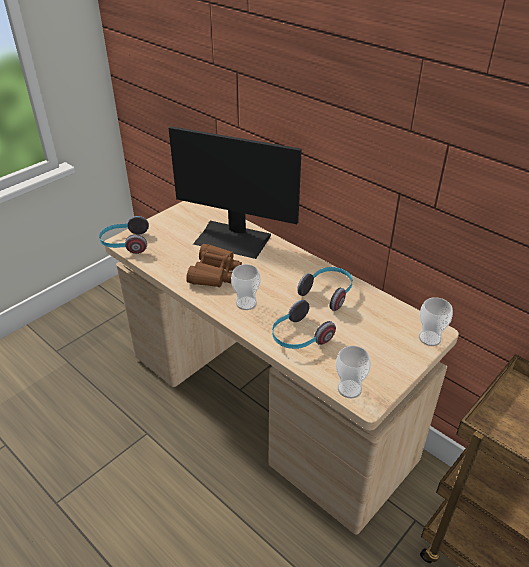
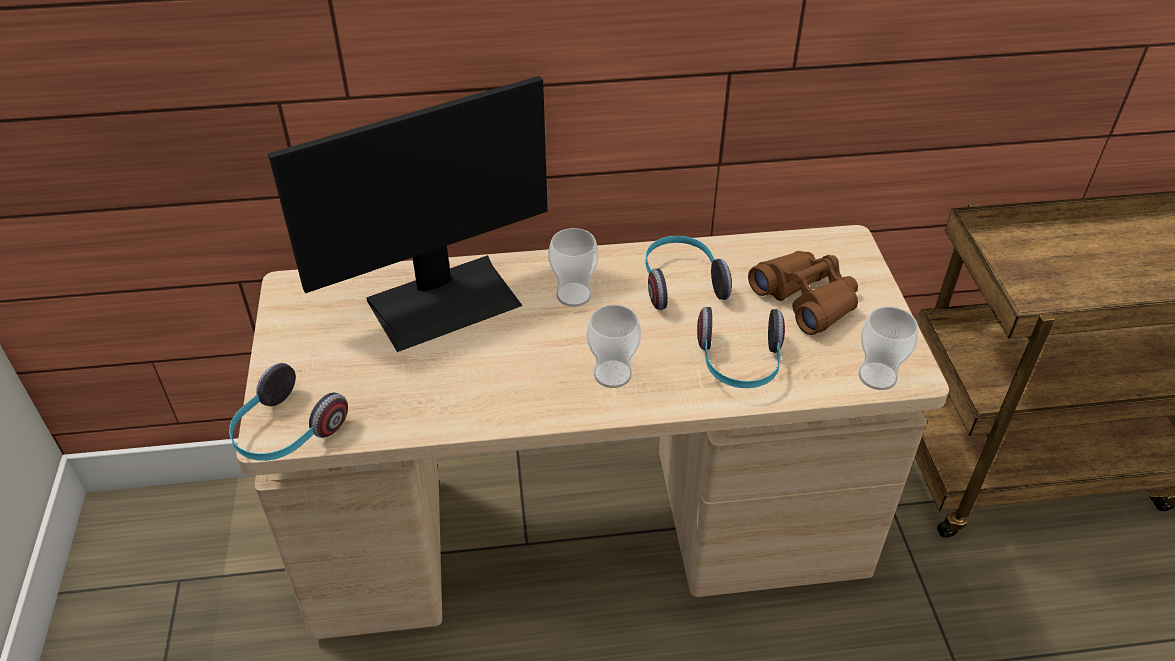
camera: 50 degrees left, 5 degrees up
(215, 273) = (504, 368): brown binoculars -> brown binoculars (806, 299)
(429, 338) = (853, 254): cup -> cup (574, 295)

